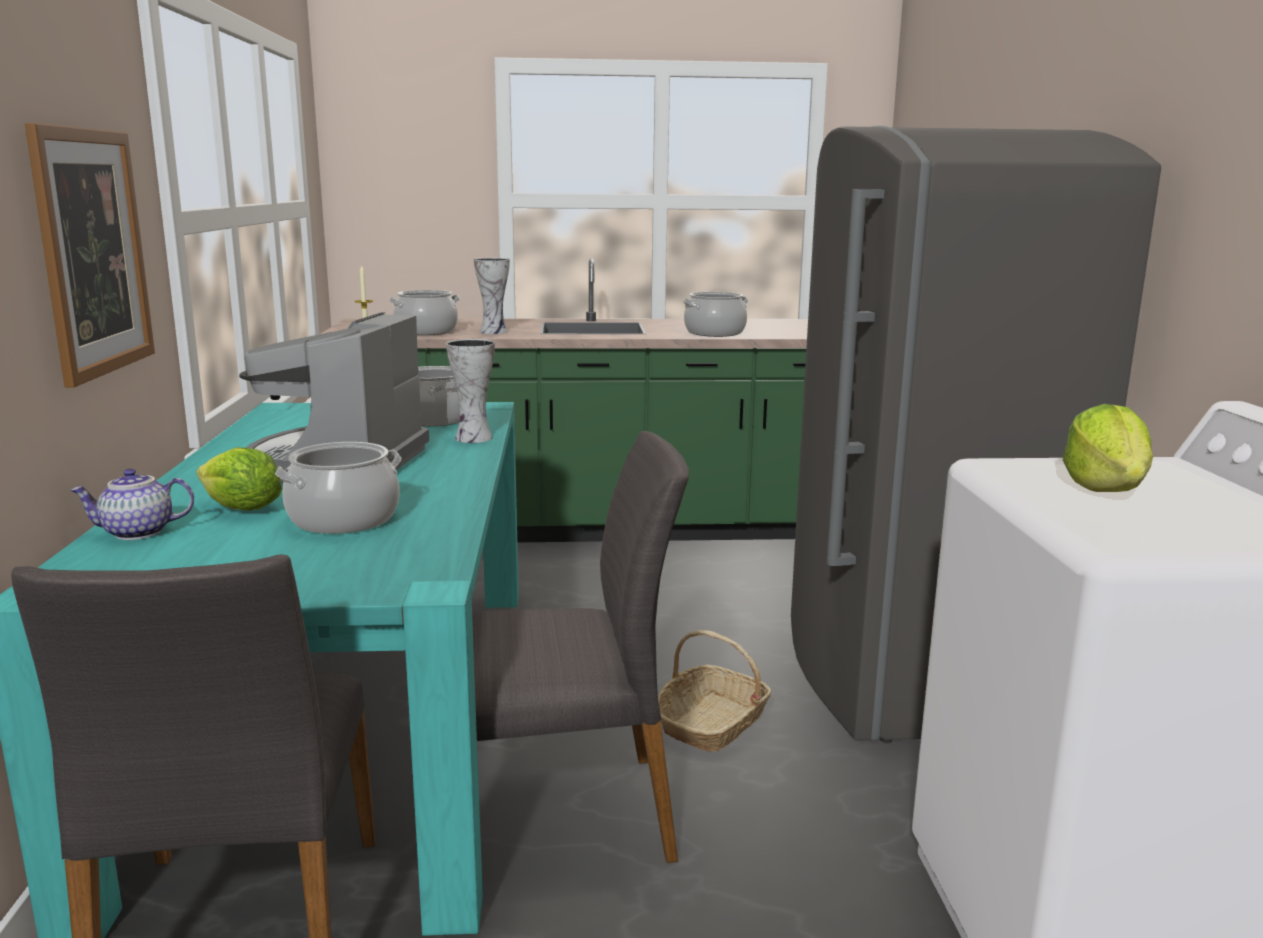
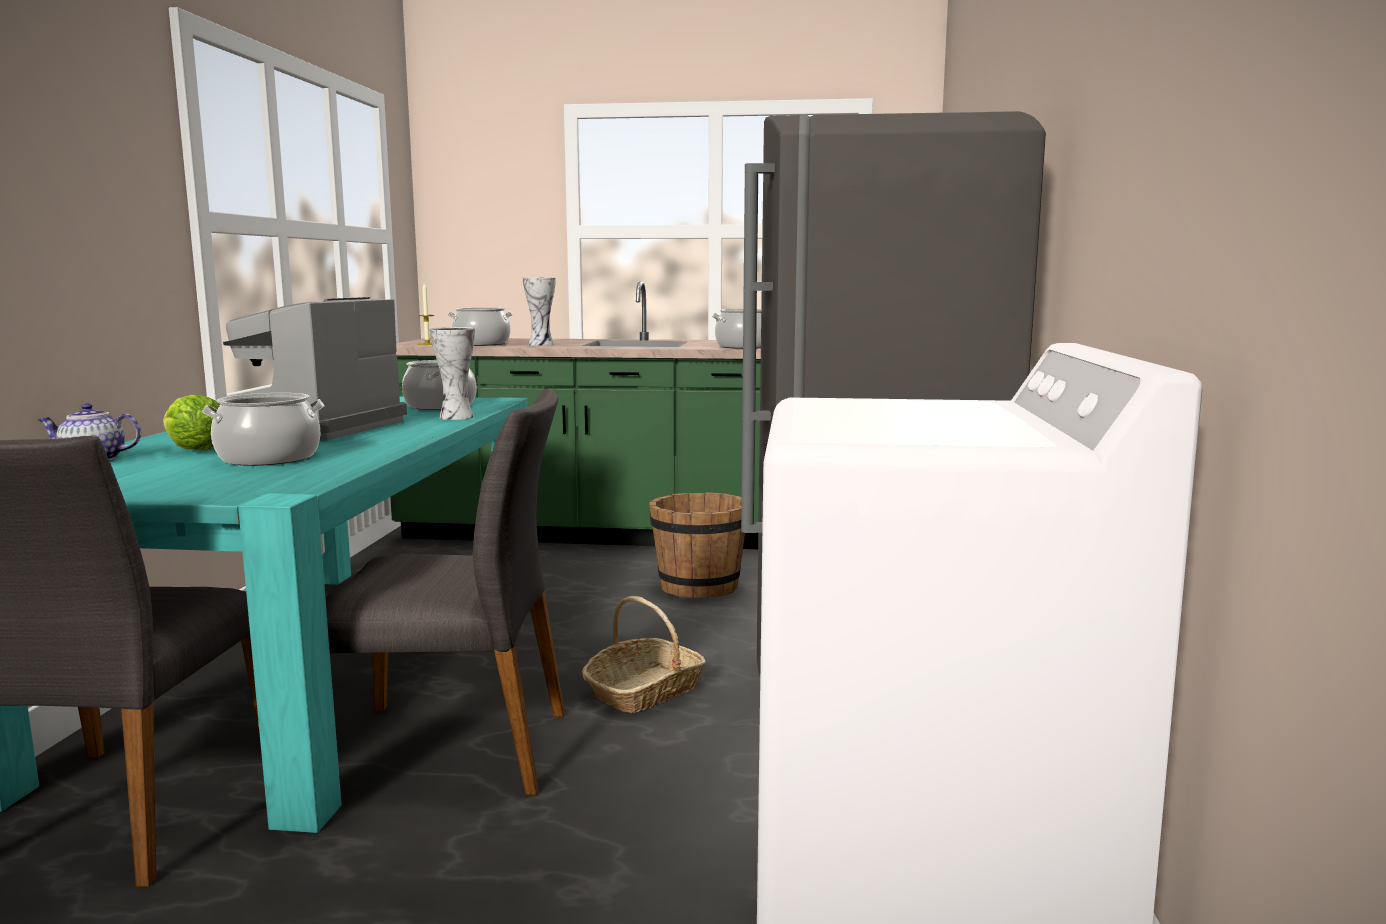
camera: 10 degrees right, 5 degrees down
(93, 252) = (89, 228): picture -> none
(692, 590) = (698, 587): none -> brown bucket
(1105, 489) = (885, 413): lettuce -> none

